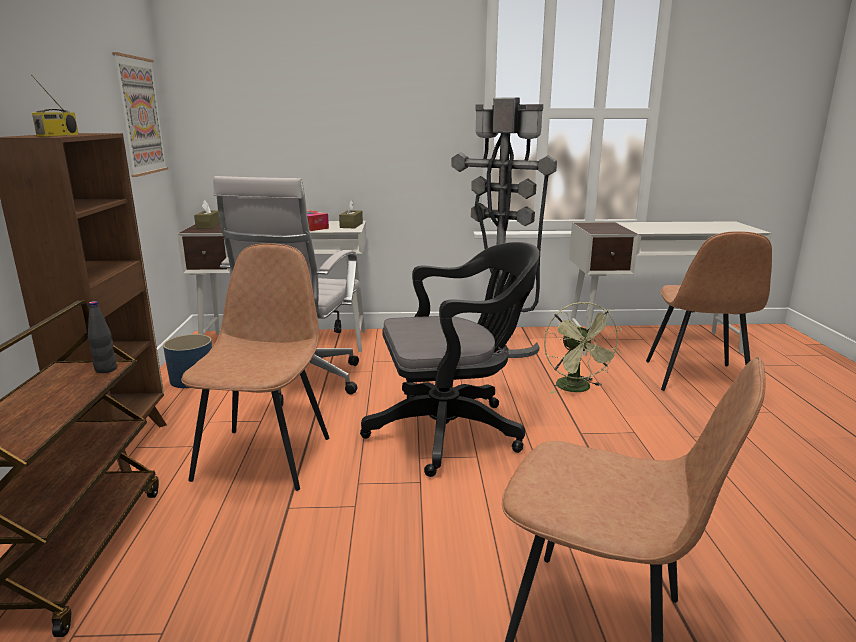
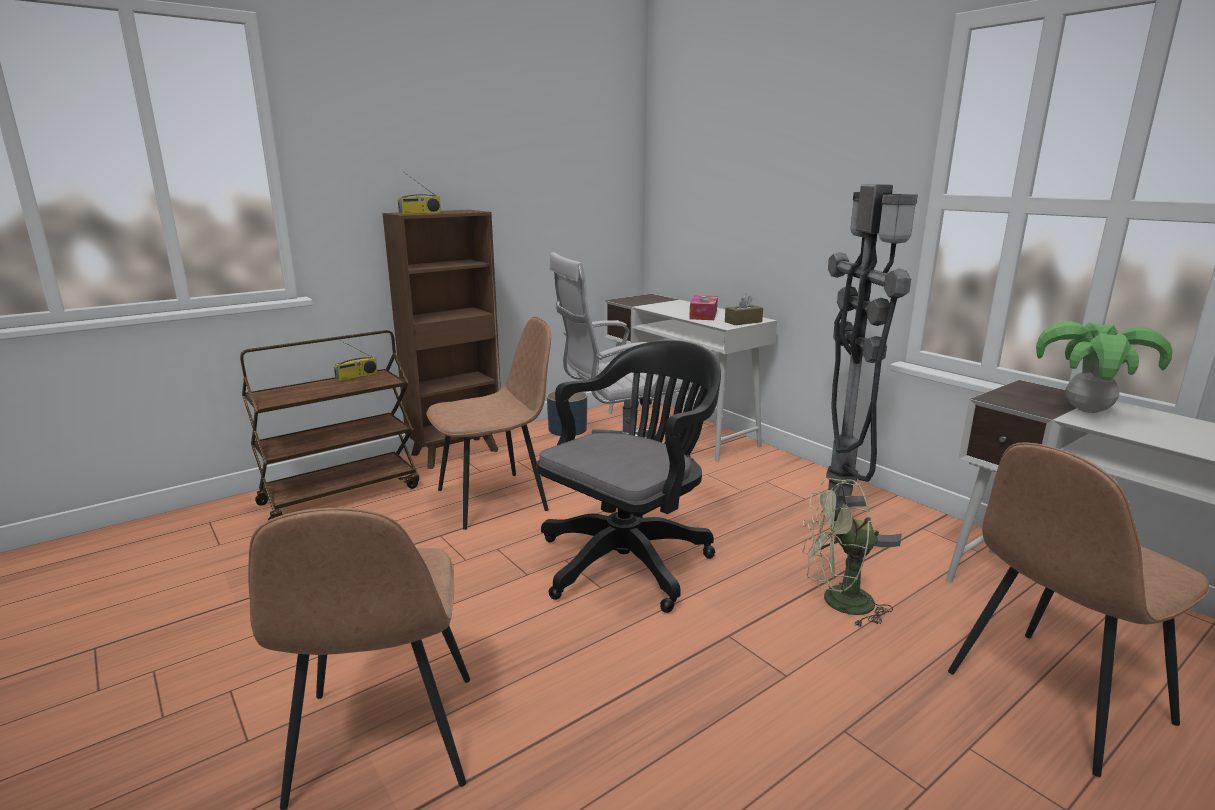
camera: 55 degrees right, 0 degrees up
(44, 379) = (356, 376): none -> radio
(106, 369) = (385, 382): black bottle -> none
(140, 116) = (597, 193): picture -> none
(208, 225) = (643, 298): brown tissue box -> none
(452, 431) = (630, 559): black office chair -> black office chair turned 90 degrees counterclockwise
(577, 389) = (837, 603): green fan -> green fan turned 45 degrees clockwise
(632, 227) = (1087, 410): none -> potted plant

